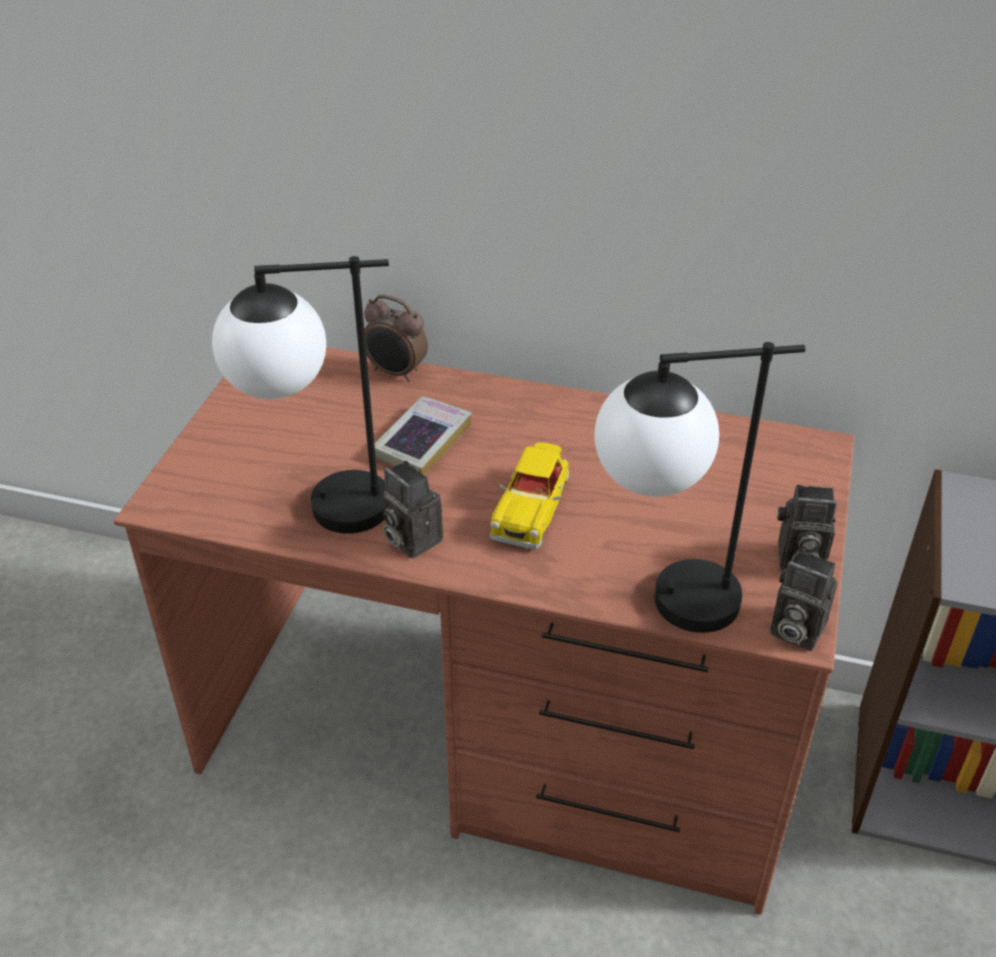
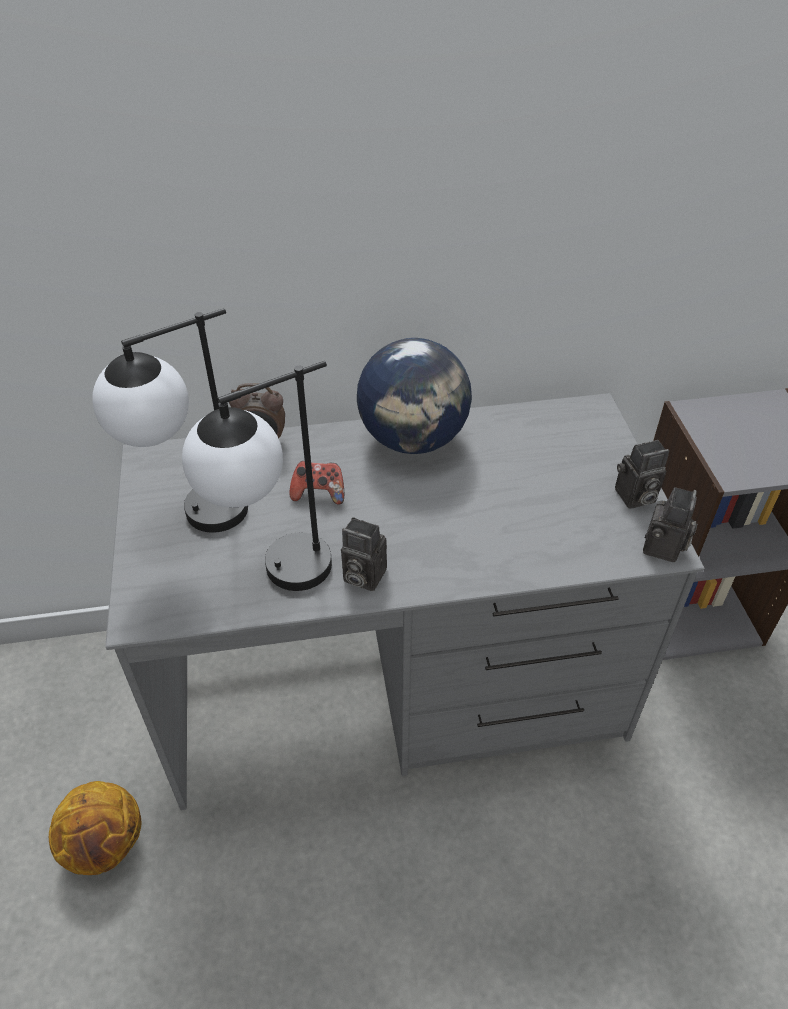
camera: 25 degrees left, 5 degrees up
(104, 777) = (106, 845): none -> basketball
(422, 442) = (319, 493): book -> game controller
(501, 733) = (395, 684): brown desk -> grey desk
(531, 508) = (434, 519): toy car -> none
(568, 417) = (413, 439): none -> globe
(661, 604) = (570, 562): table lamp -> table lamp (192, 520)
(793, 630) = (664, 549): camera -> camera turned 75 degrees counterclockwise

